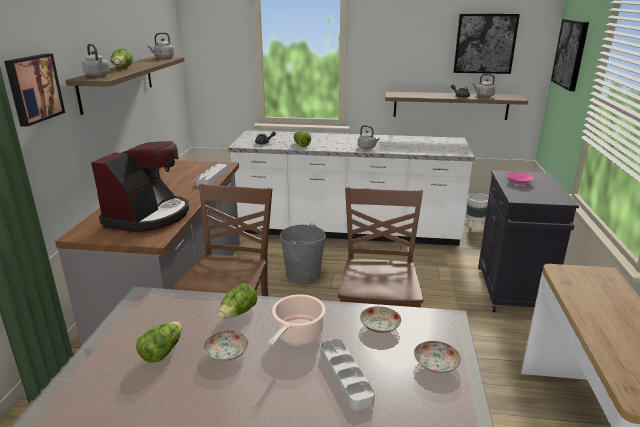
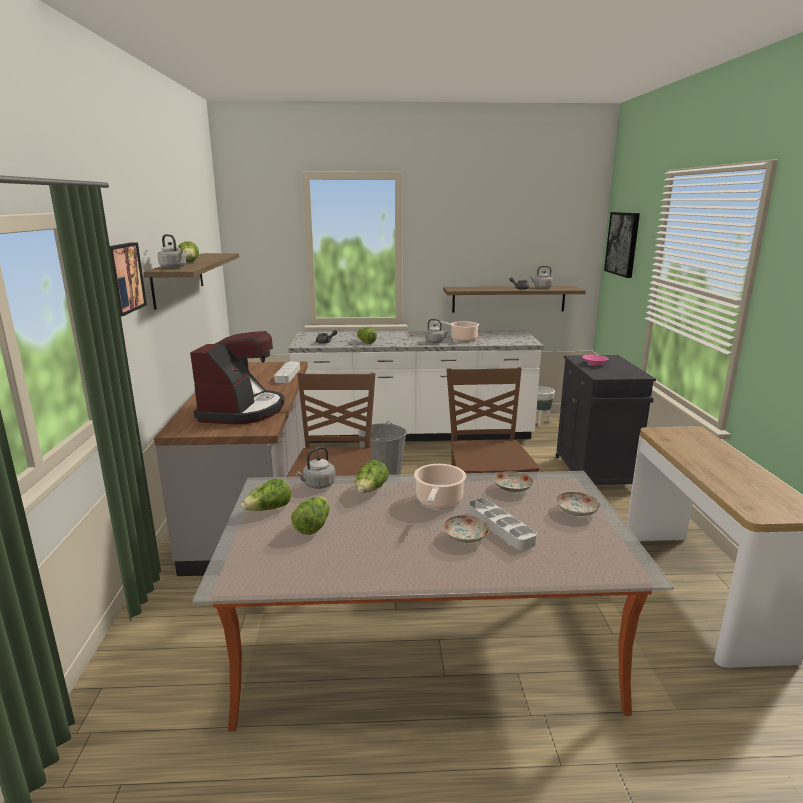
camera: 10 degrees left, 5 degrees down
(132, 326) = (268, 509): none -> lettuce
(163, 58) = (218, 254): grey kettle -> grey kettle (318, 485)
(227, 353) = (378, 521): plate -> plate (466, 536)
(395, 145) = (462, 339): none -> cooking pot
(485, 43) = (538, 237): picture -> none

